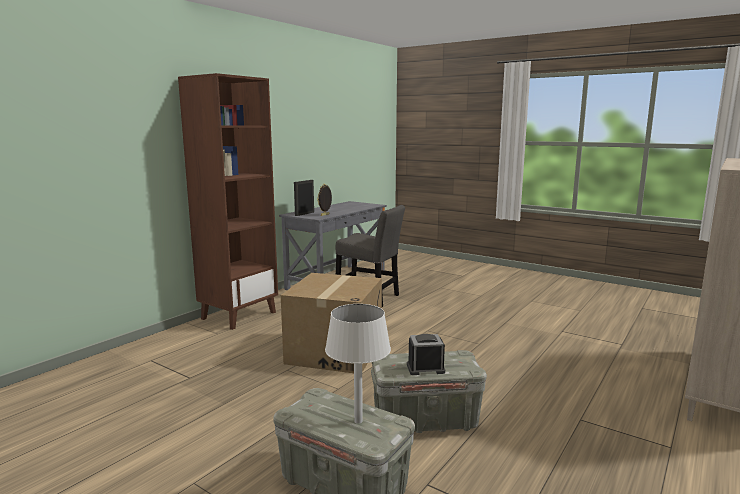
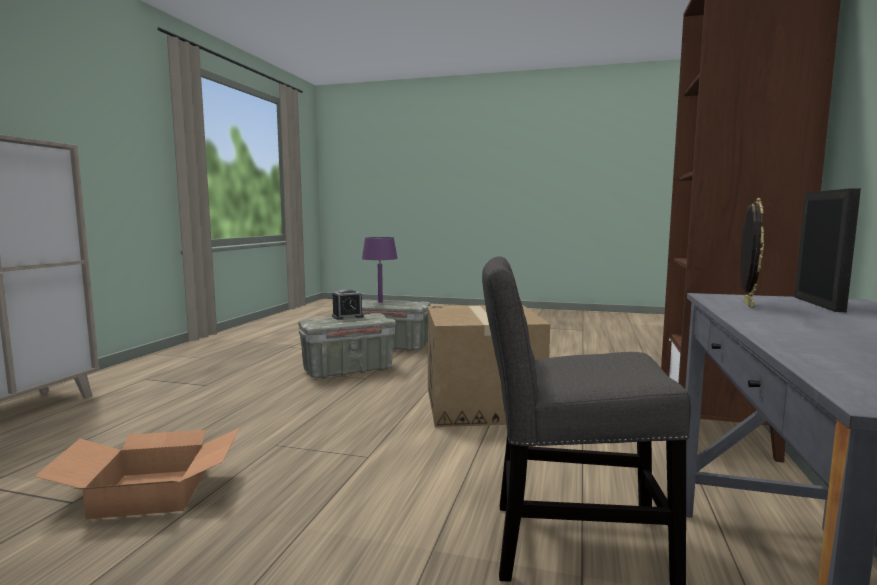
camera: 160 degrees right, 5 degrees down
(358, 421) = (380, 302): white table lamp -> purple table lamp
(528, 330) = (153, 491): none -> cardboard box

